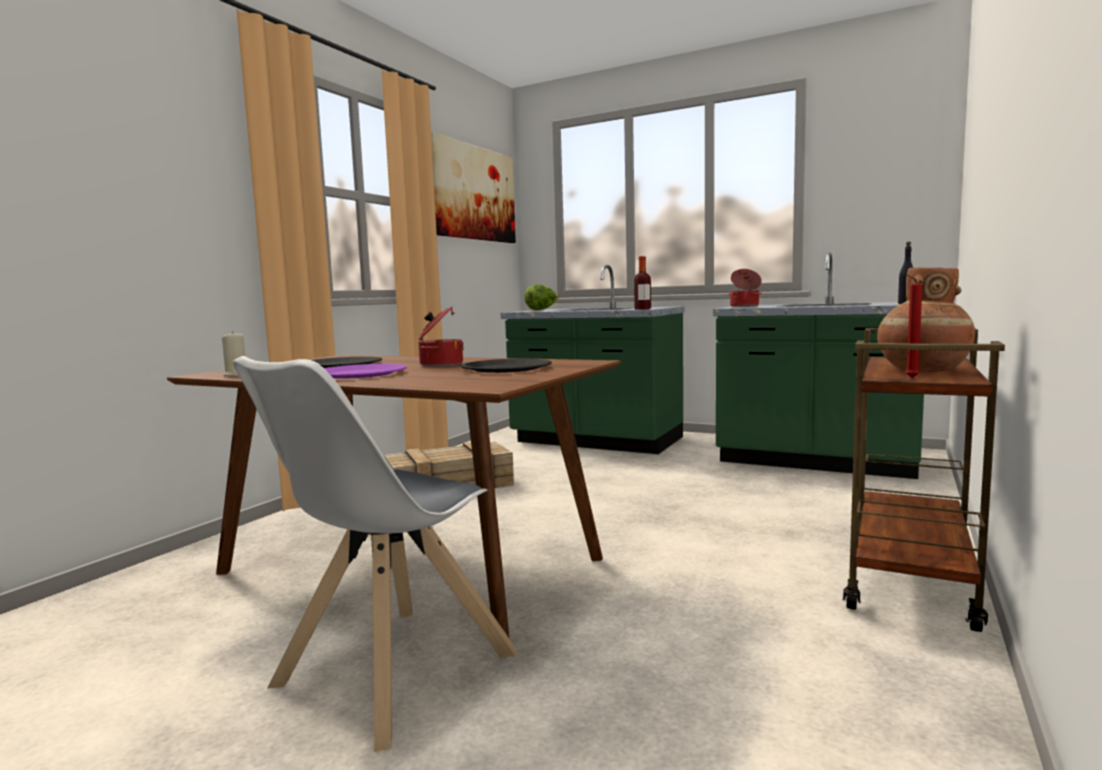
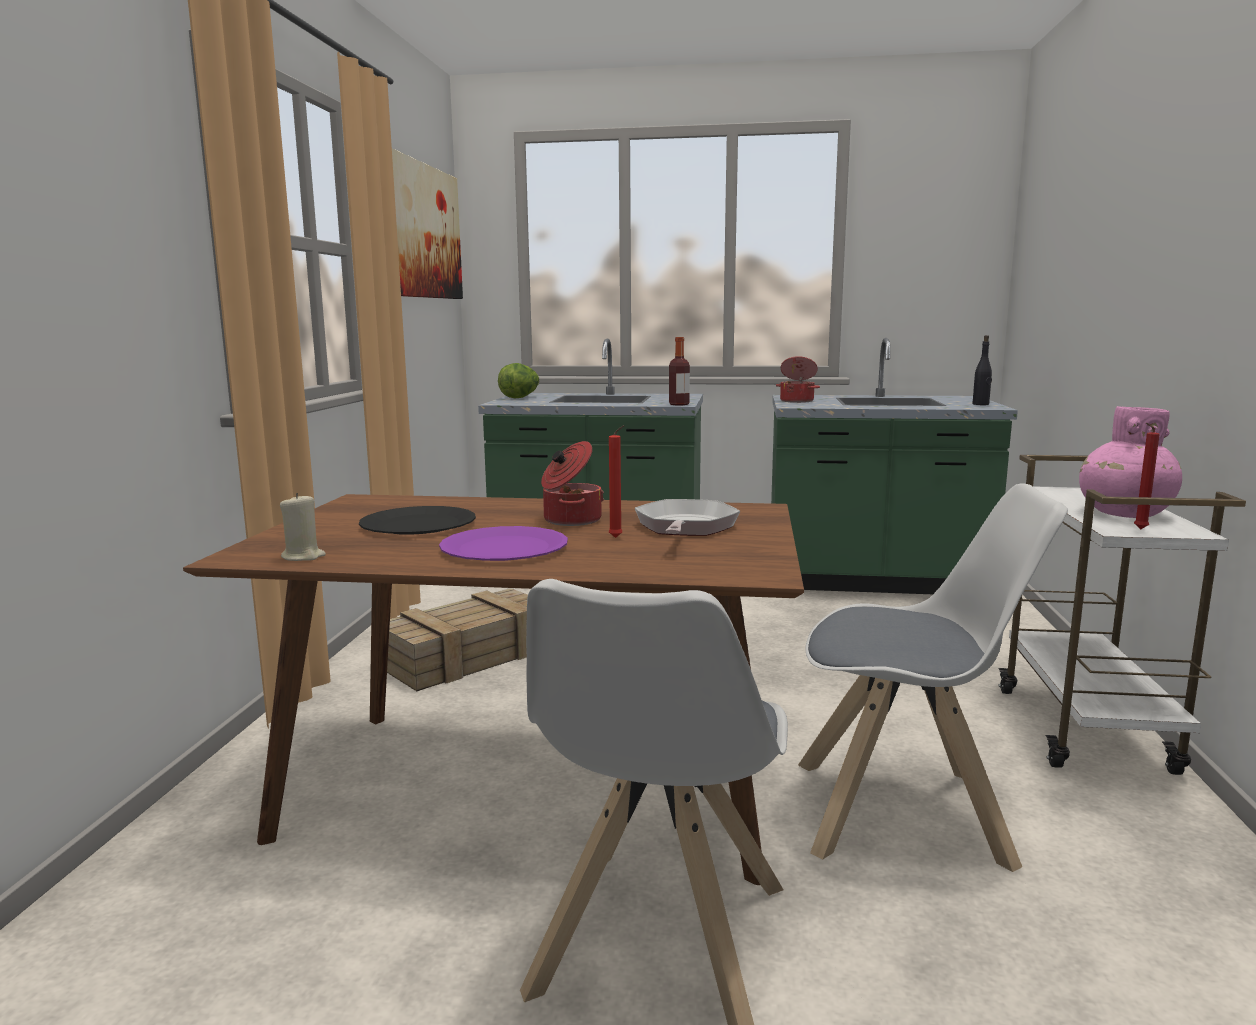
camera: 20 degrees left, 5 degrees up
(445, 371) = (617, 538): none -> red candle
(506, 368) = (685, 528): black plate -> frying pan
(673, 622) = (907, 813): none -> chair
(909, 588) = (1085, 734): brown cart -> white cart
(922, 370) = (1124, 514): brown vase -> pink vase

